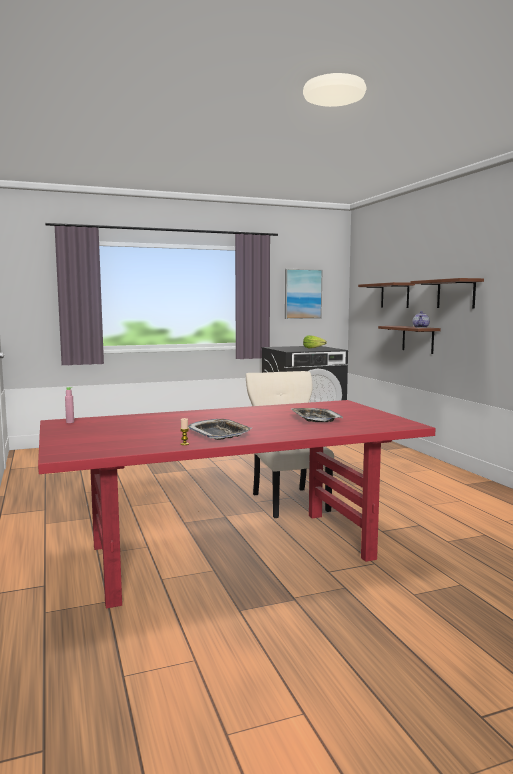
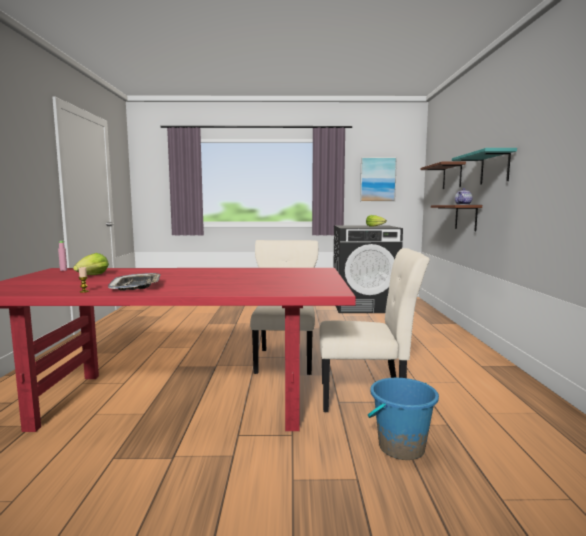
camera: 20 degrees right, 0 degrees up
(130, 426) = (93, 275): none -> lettuce
(315, 419) = (255, 280): tray -> none
(402, 524) = (367, 398): none -> beige chair
(456, 294) = (494, 168): brown shelf -> turquoise shelf
(468, 557) = (401, 447): none -> blue bucket

